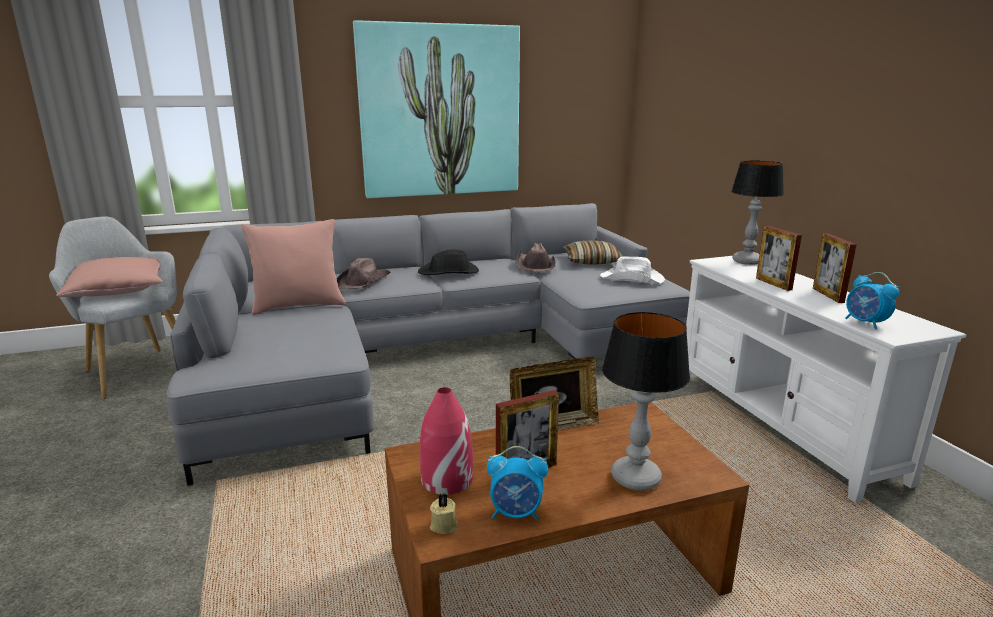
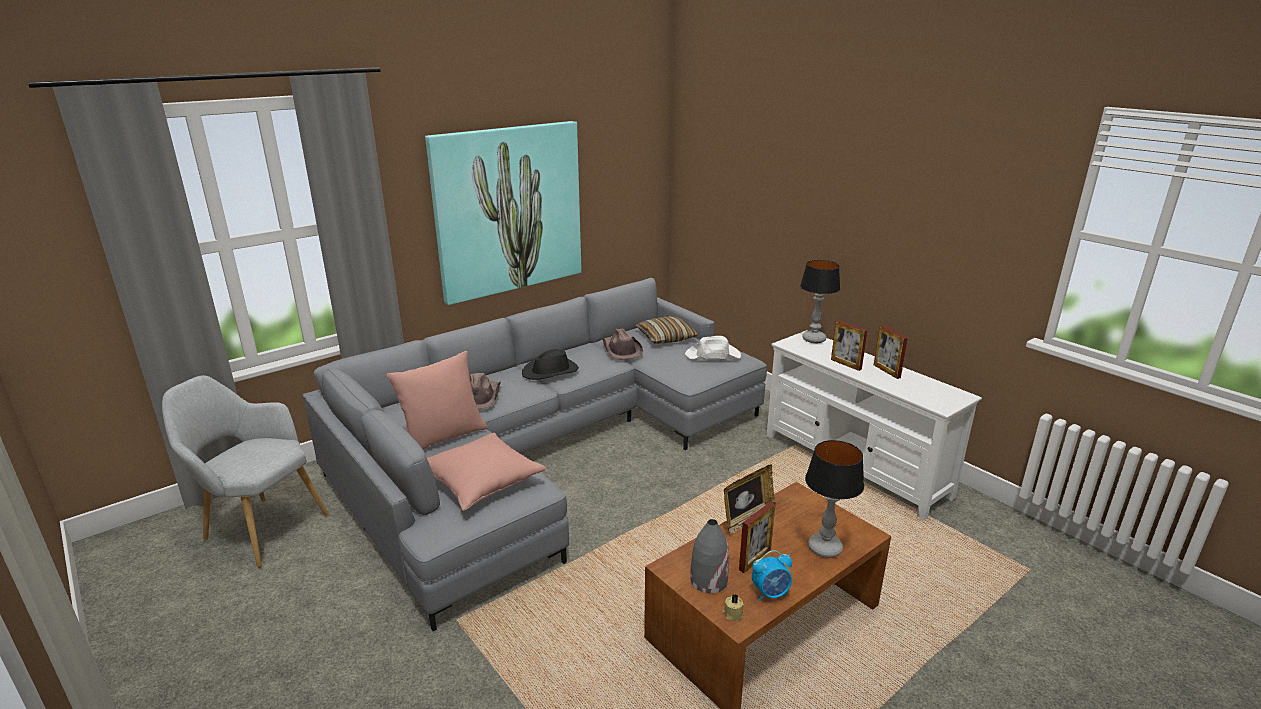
camera: 20 degrees left, 5 degrees up
(120, 290) = (245, 453): pink pillow -> pink pillow (481, 482)
(446, 479) = (708, 580): red vase -> grey vase
(865, 323) = (922, 398): alarm clock -> none

